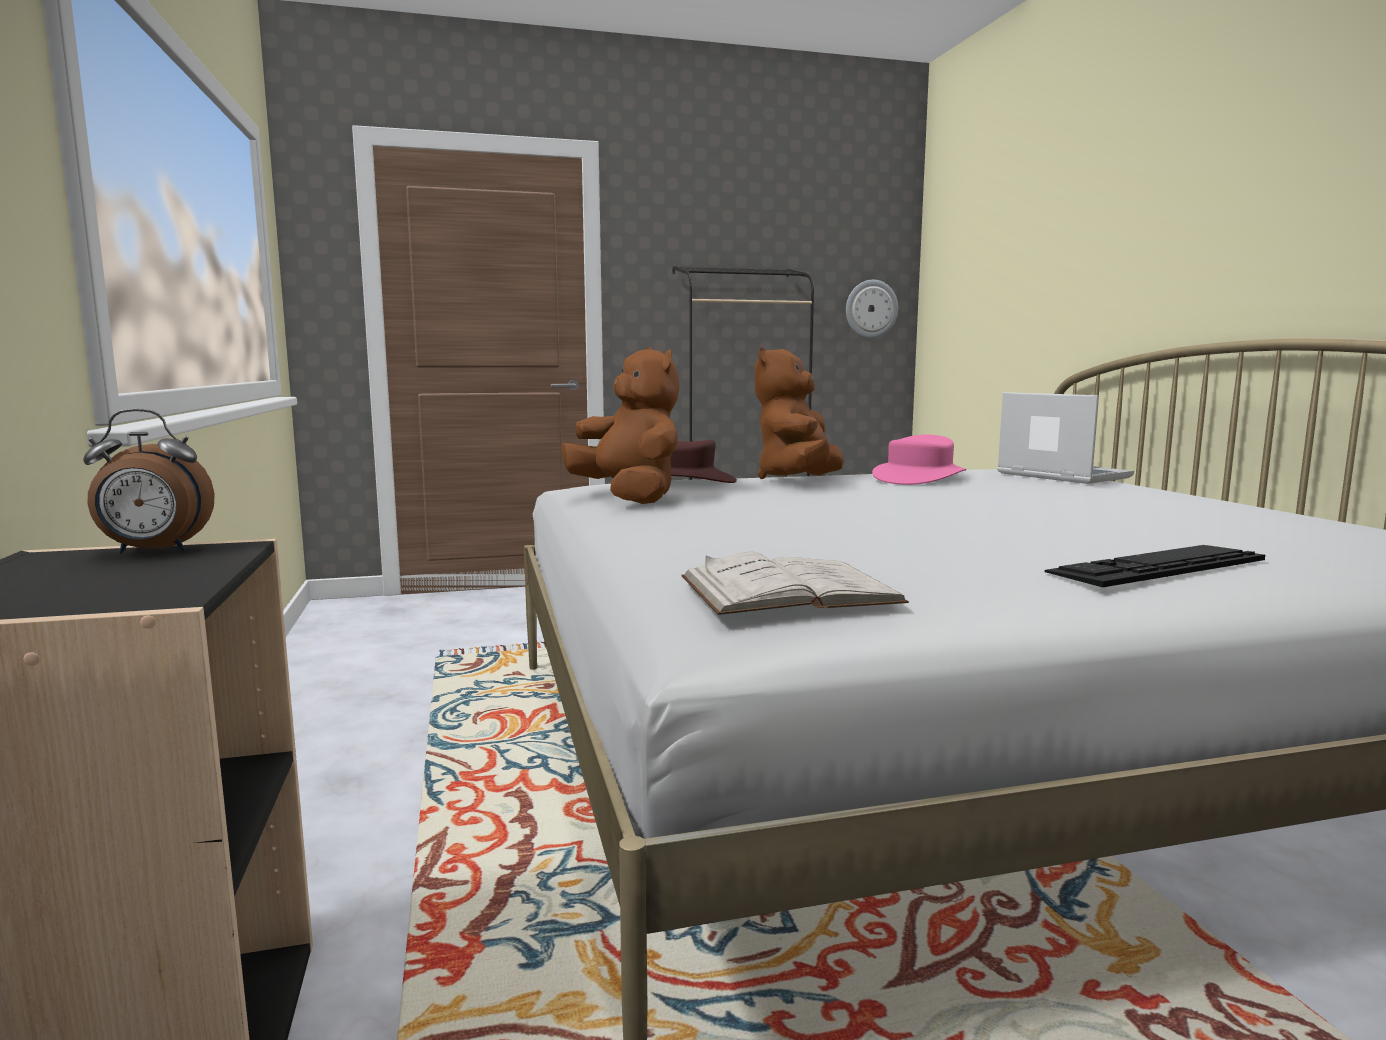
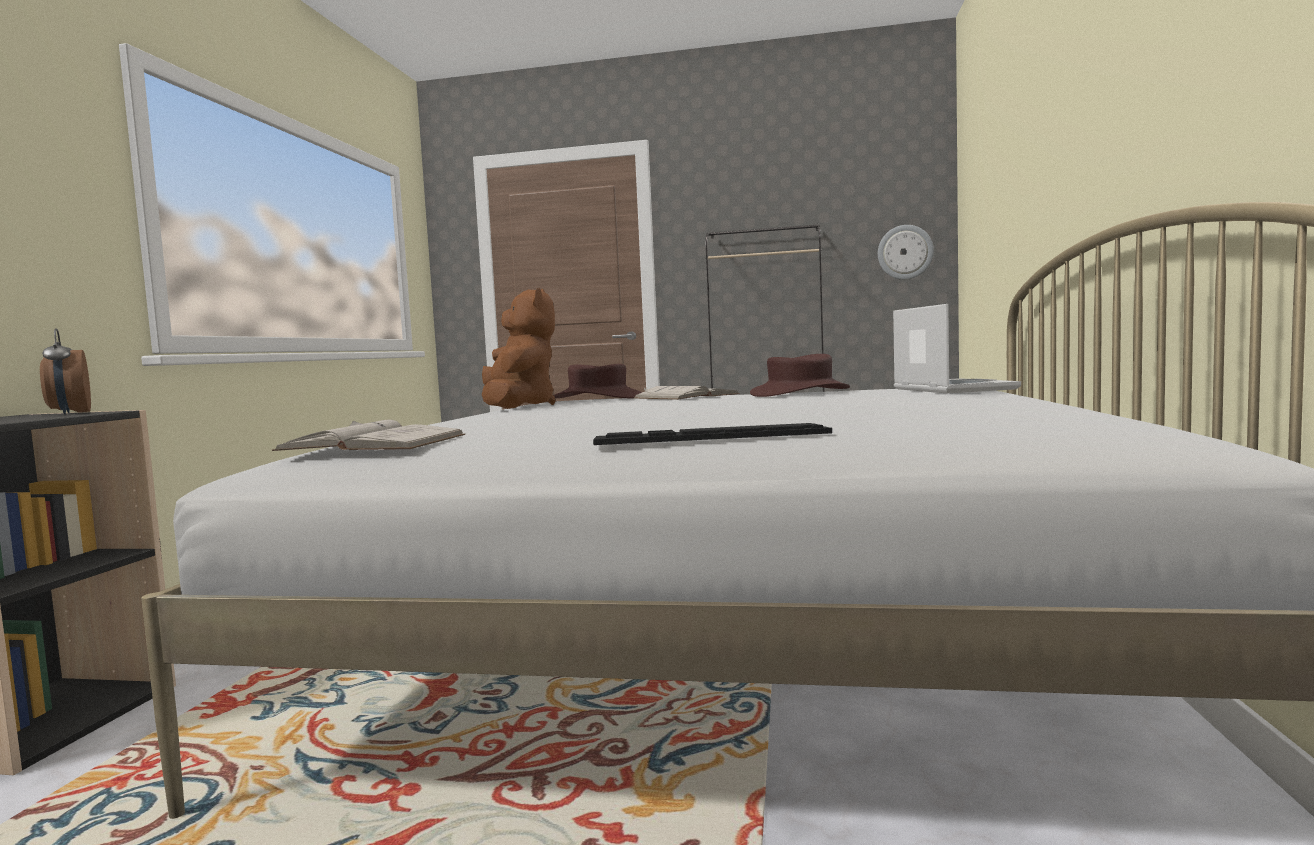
camera: 25 degrees right, 5 degrees down
(153, 551) = (69, 413): alarm clock -> alarm clock turned 45 degrees clockwise
(798, 480) = (686, 396): brown plush toy -> white book
(919, 478) = (800, 393): pink hat -> brown hat

